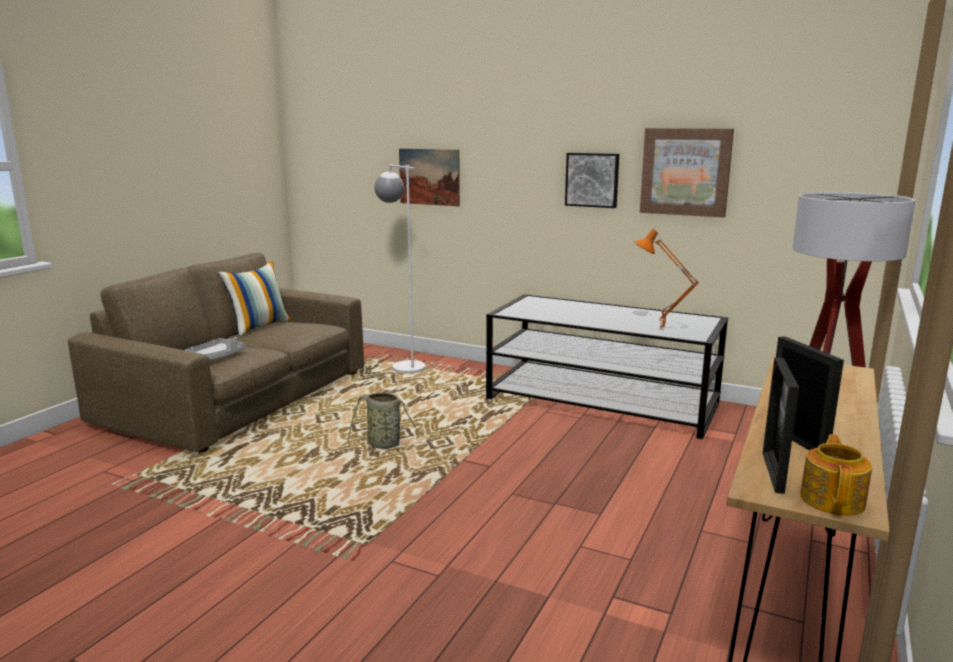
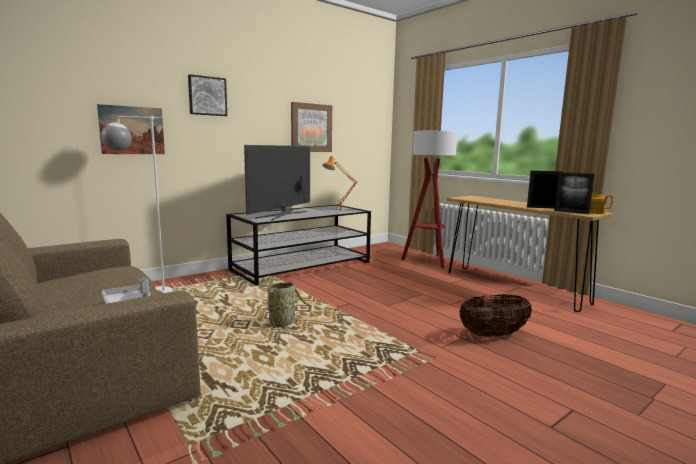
camera: 65 degrees left, 5 degrees down
(259, 326) = (43, 288): pillow -> none
(475, 605) = (493, 335): none -> basket
(570, 312) = (282, 214): none -> television
(592, 179) = (263, 132): picture -> picture (207, 96)

